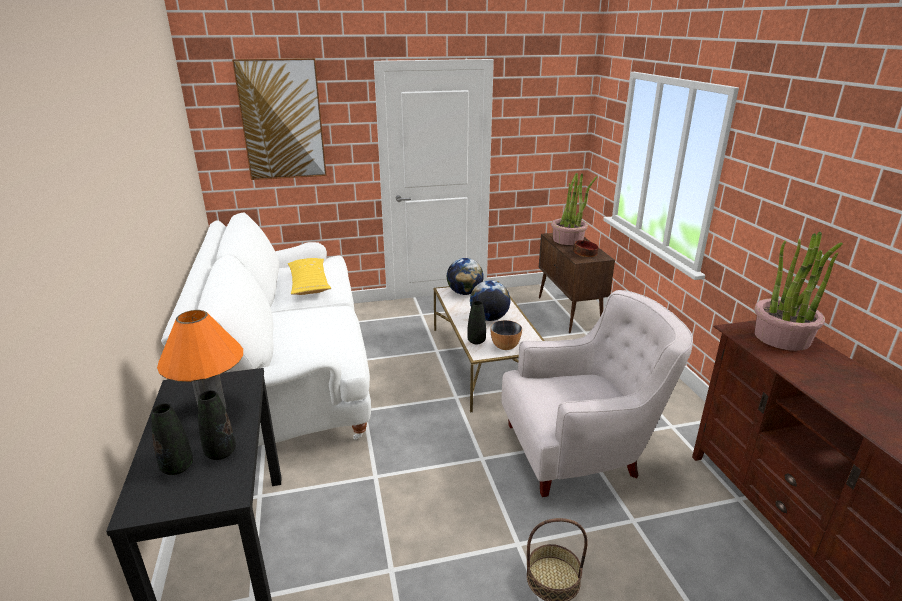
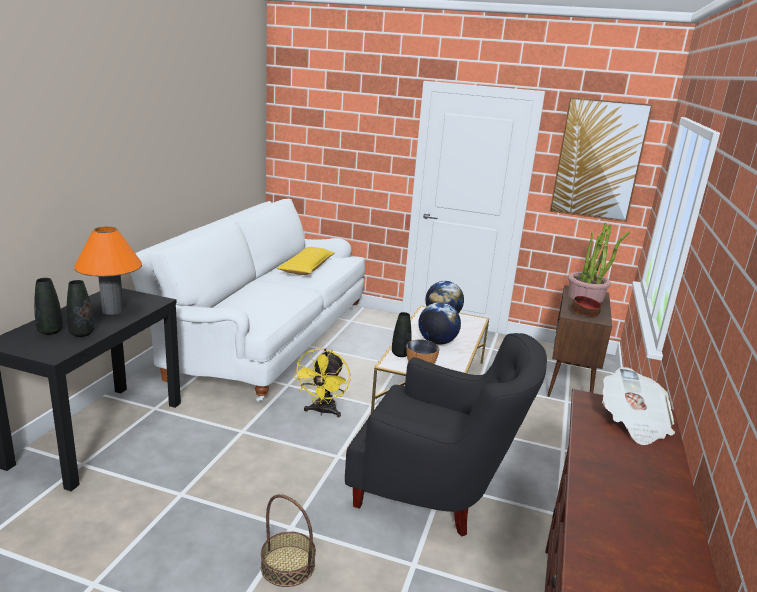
camera: 30 degrees right, 5 degrees down
(282, 120) = (336, 124): picture -> picture (598, 160)
(424, 422) = (323, 412): none -> yellow fan
(581, 449) = (436, 490): white armchair -> black armchair
(782, 338) = (633, 423): potted plant -> newspaper

